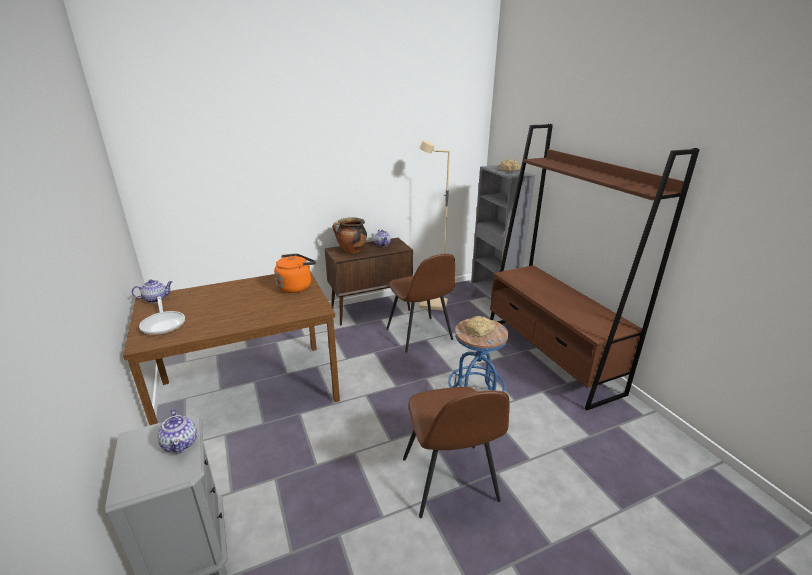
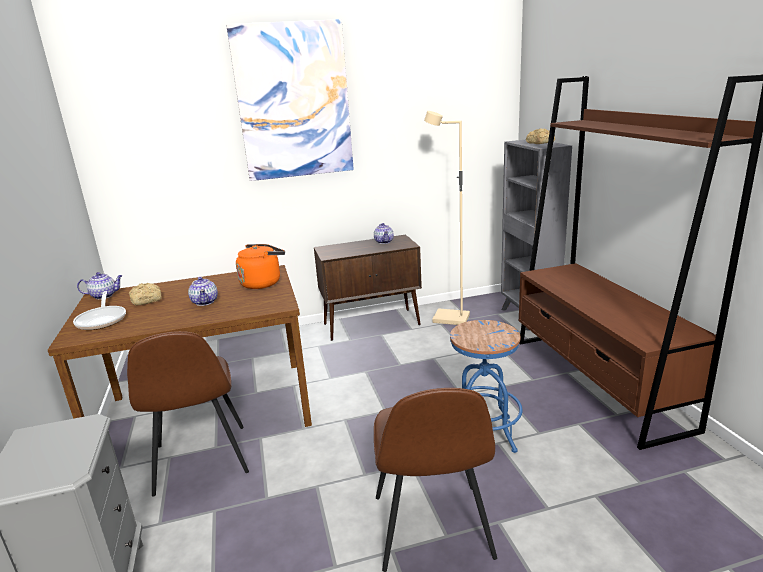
camera: 10 degrees right, 5 degrees down
(181, 443) = (76, 443): teapot -> teapot (205, 302)
(311, 127) = (294, 102): none -> picture
(351, 251) = (344, 249): cooking pot -> none
(419, 335) = (427, 353): brown chair -> brown chair (201, 461)
(480, 331) = (482, 334): bread -> bread (147, 300)

